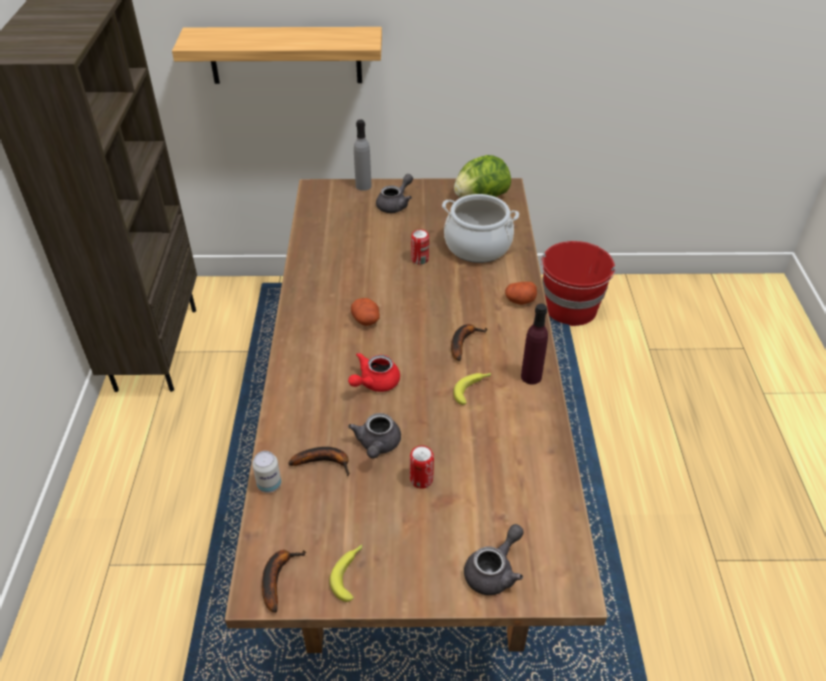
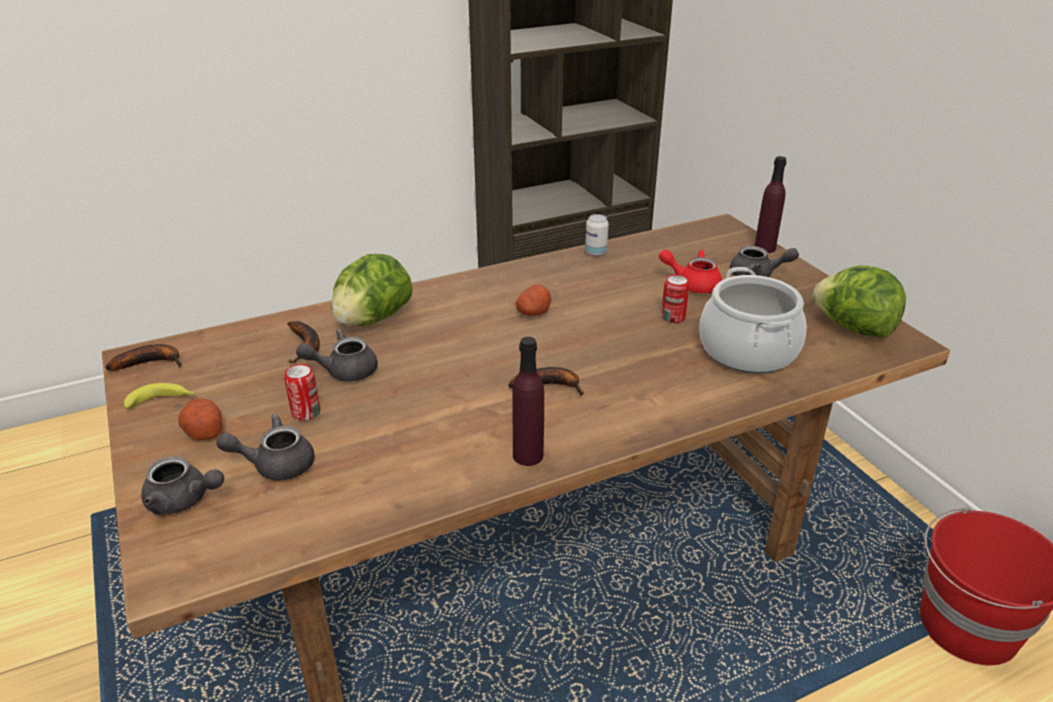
camera: 65 degrees right, 10 degrees down
(269, 484) = (264, 326): can -> can (595, 252)
(285, 55) = (804, 77): shelf -> none
(311, 411) = (373, 319): none -> lettuce
(363, 186) = (764, 248): grey bottle -> purple bottle
(374, 383) = (437, 344): red teapot -> red teapot (692, 284)
(472, 389) = (471, 413): banana -> none
(477, 509) = (275, 464): none -> grey teapot
(520, 300) = (672, 411): potato -> potato (203, 430)

